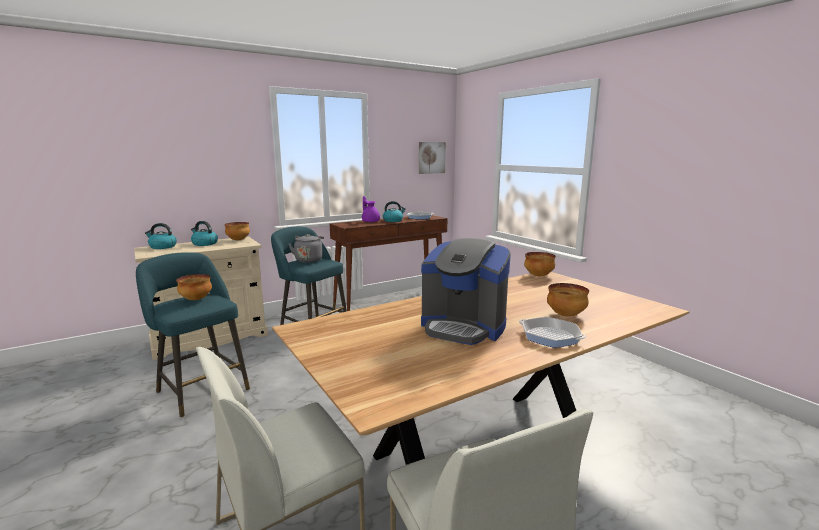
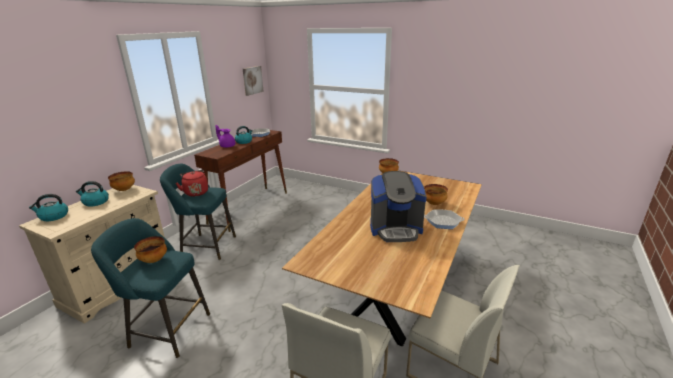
camera: 30 degrees left, 10 degrees up
(309, 260) = (195, 192): grey kettle -> red kettle

